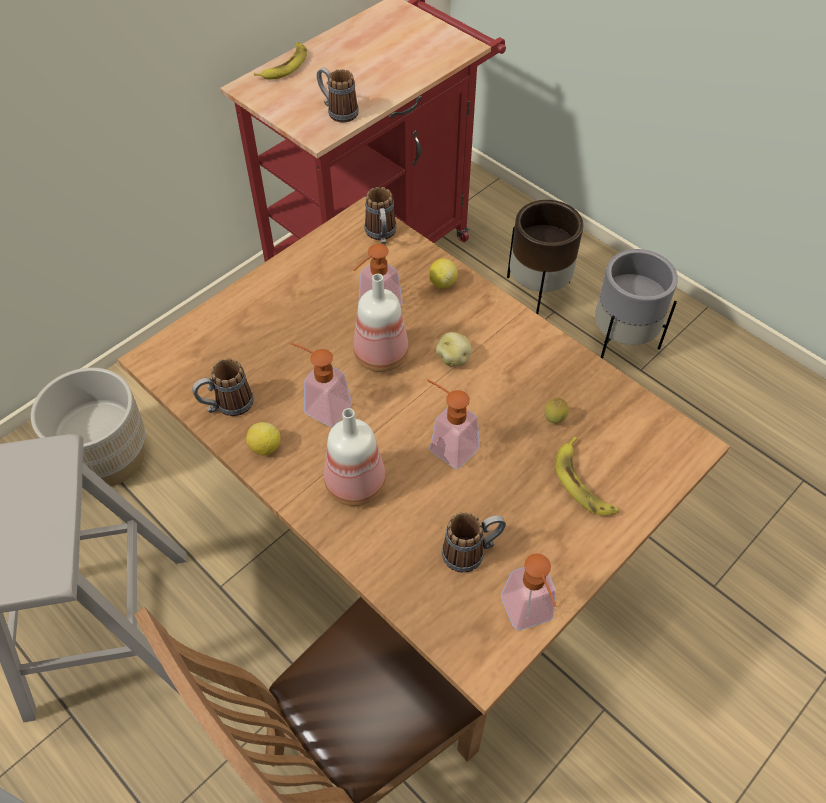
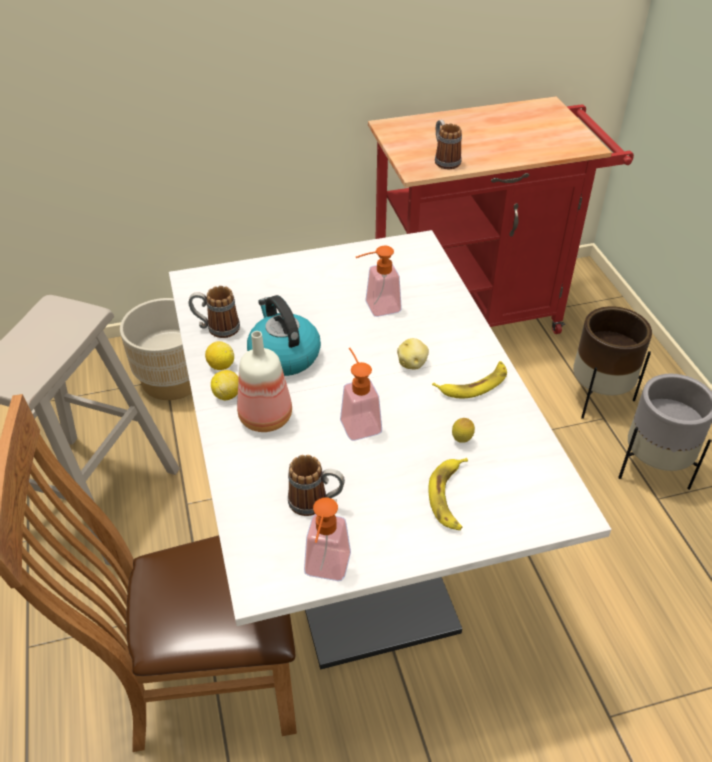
camera: 30 degrees right, 10 degrees down
(285, 65) = (428, 120): banana -> banana (474, 384)
(321, 406) = (283, 355): soap dispenser -> kettle
(380, 354) = (355, 339): bottle -> none
(381, 235) = (423, 260): mug -> none
(412, 540) = (355, 541): brown dining table -> white dining table
(442, 283) = (446, 309): lemon -> lemon (227, 395)

